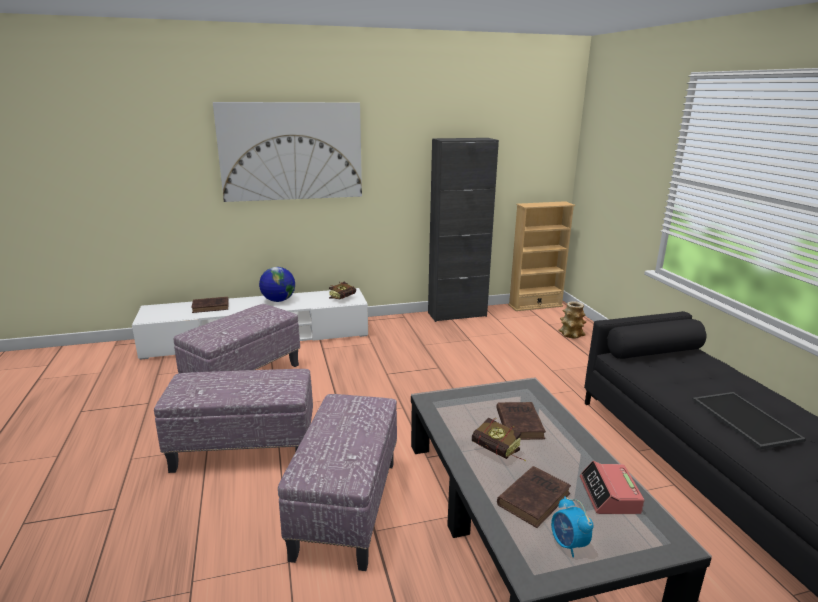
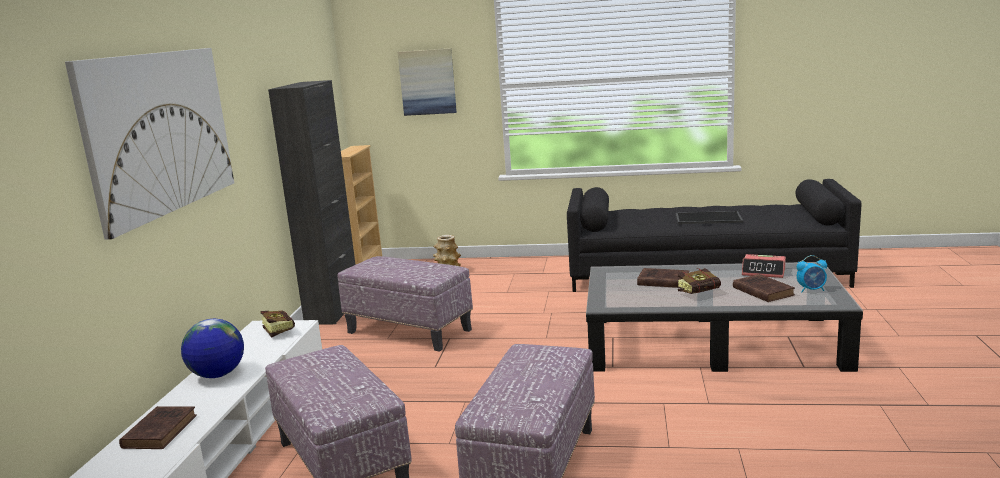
camera: 65 degrees left, 5 degrees down
(345, 506) = (669, 413): ottoman -> ottoman (408, 331)
(624, 159) = (427, 82): none -> picture

